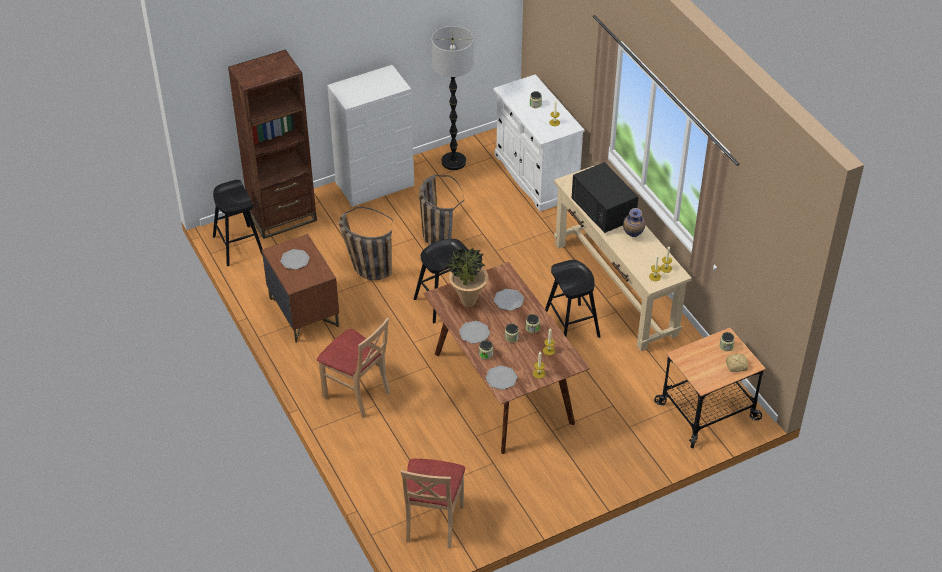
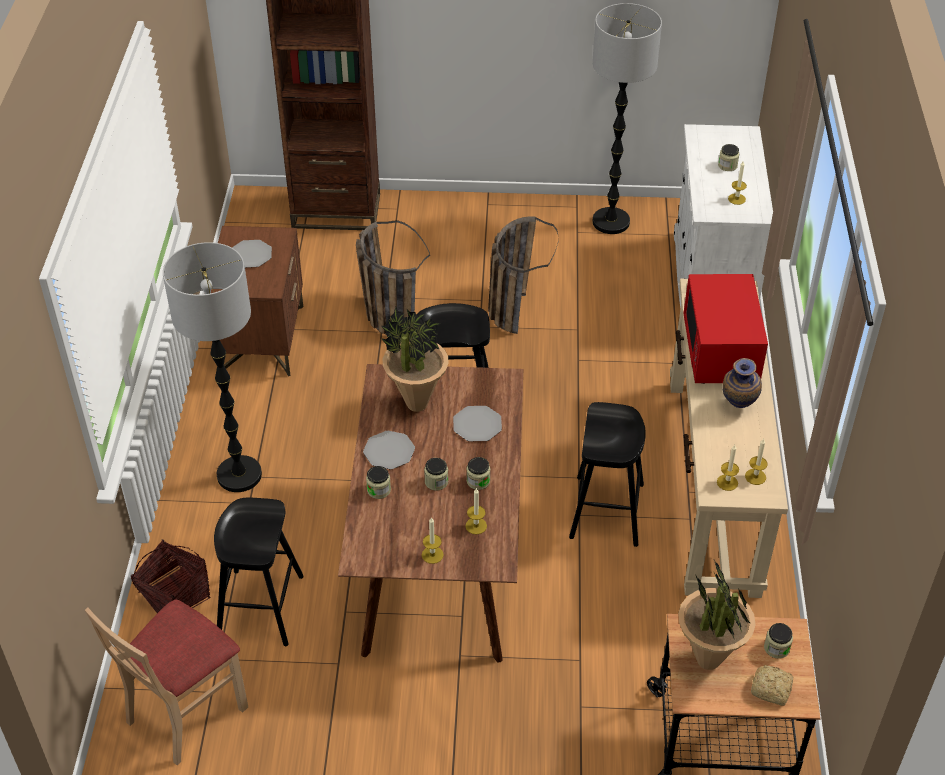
camera: 30 degrees right, 0 degrees up
(238, 246) = (255, 225): black stool -> black stool (260, 607)
(357, 393) = (239, 475): beige chair -> floor lamp
(375, 185) = (484, 213): white dresser -> none
(376, 470) = (174, 596): none -> basket
(501, 378) = (371, 536): plate -> none
(603, 211) = (721, 351): black microwave -> red microwave
(700, 365) = (708, 660): none -> potted plant

